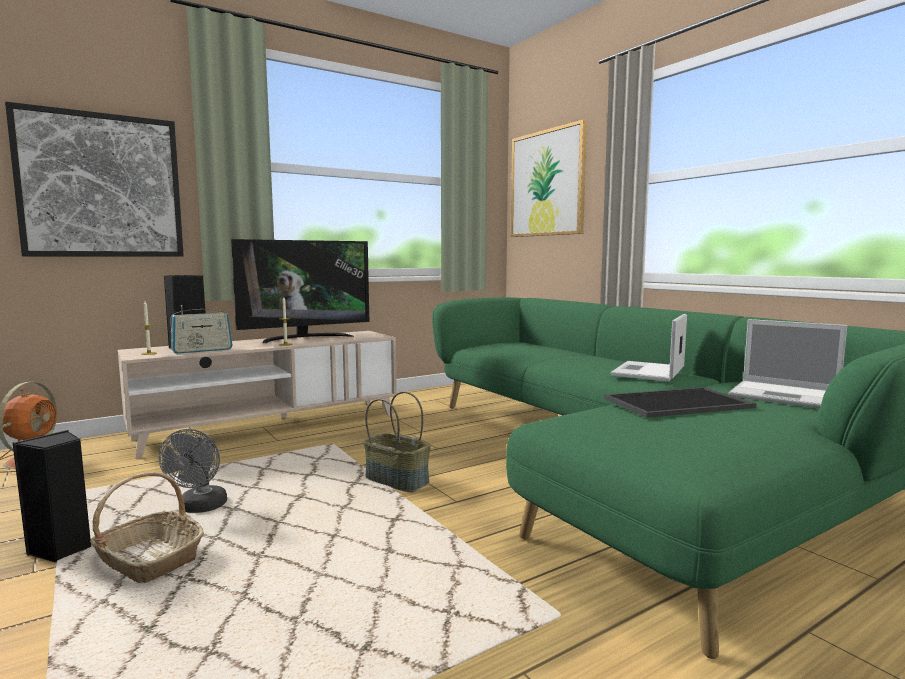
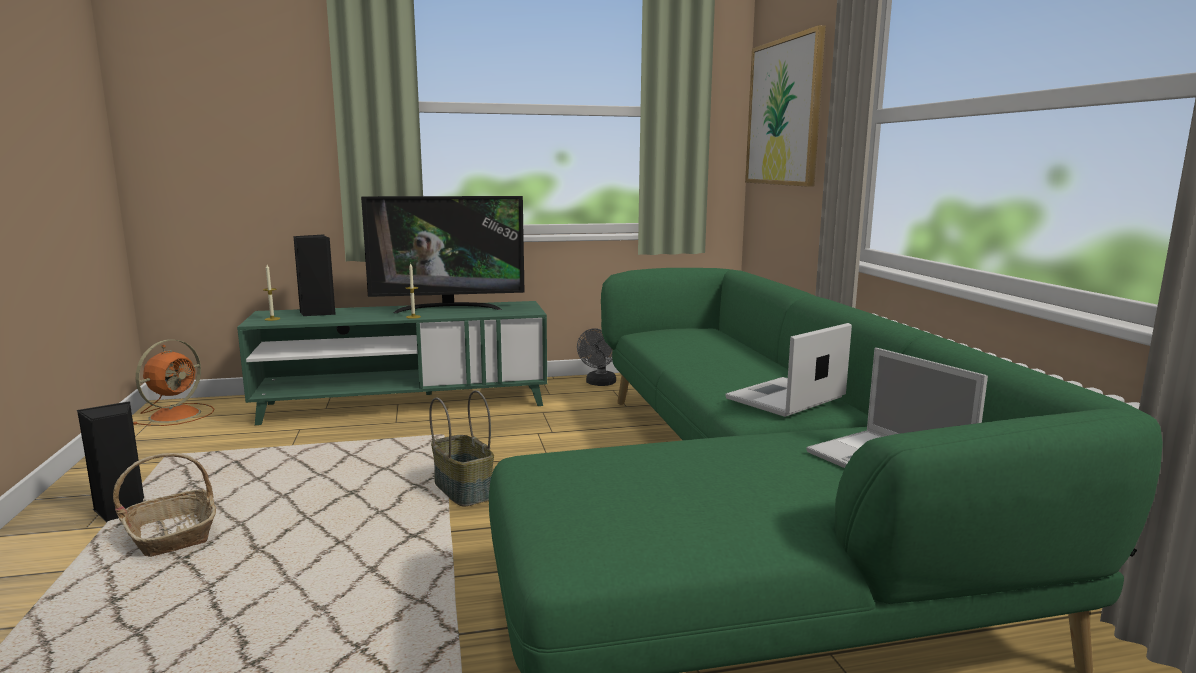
camera: 20 degrees right, 5 degrees up
(101, 186) = (244, 139): picture -> none
(200, 508) = (258, 489): grey fan -> grey fan (599, 383)
(202, 350) = (323, 319): radio -> none
(270, 426) = (405, 404): beige tv stand -> green tv stand
(678, 403) = (711, 456): tray -> none

